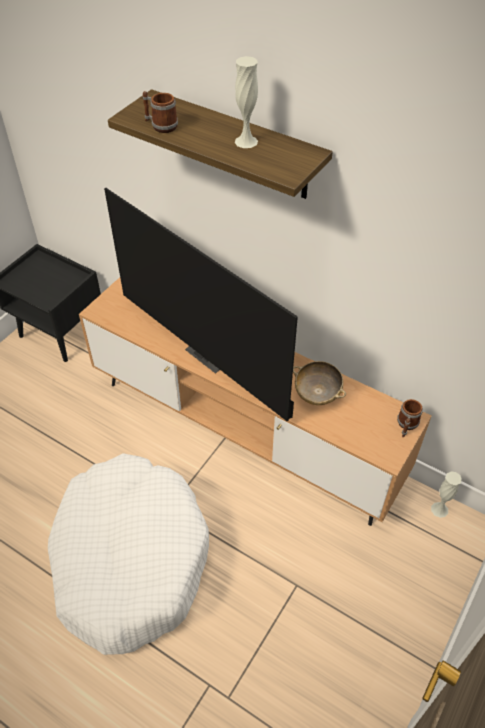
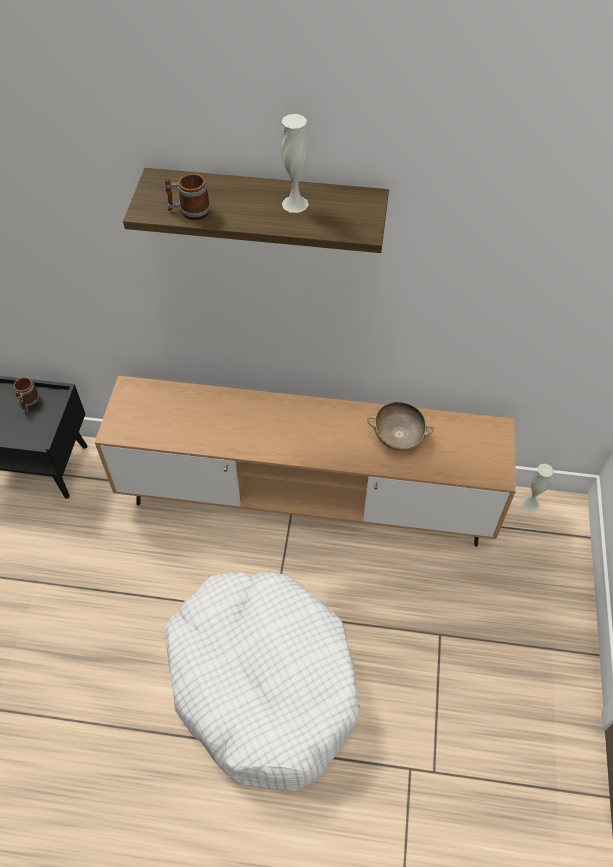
camera: 25 degrees left, 5 degrees up
(211, 353) = (268, 434): television -> none
(406, 425) = (498, 437): mug -> mug (29, 403)

